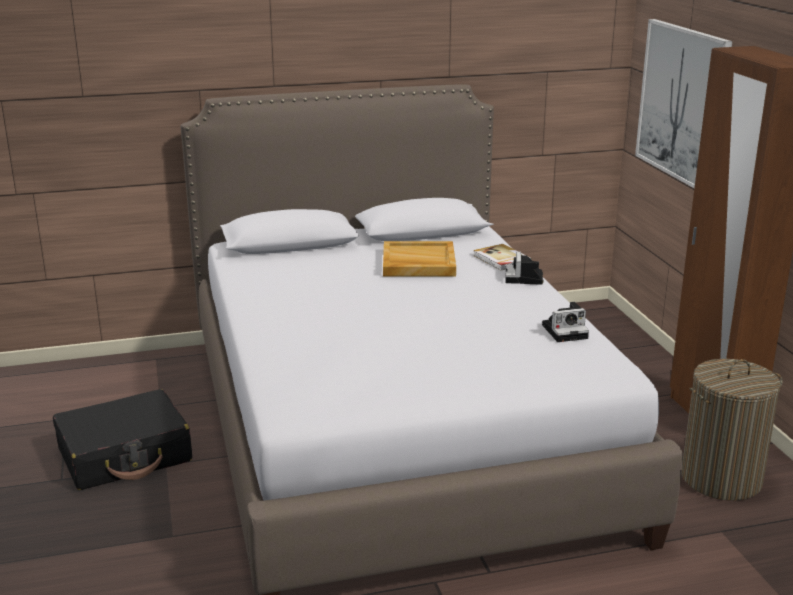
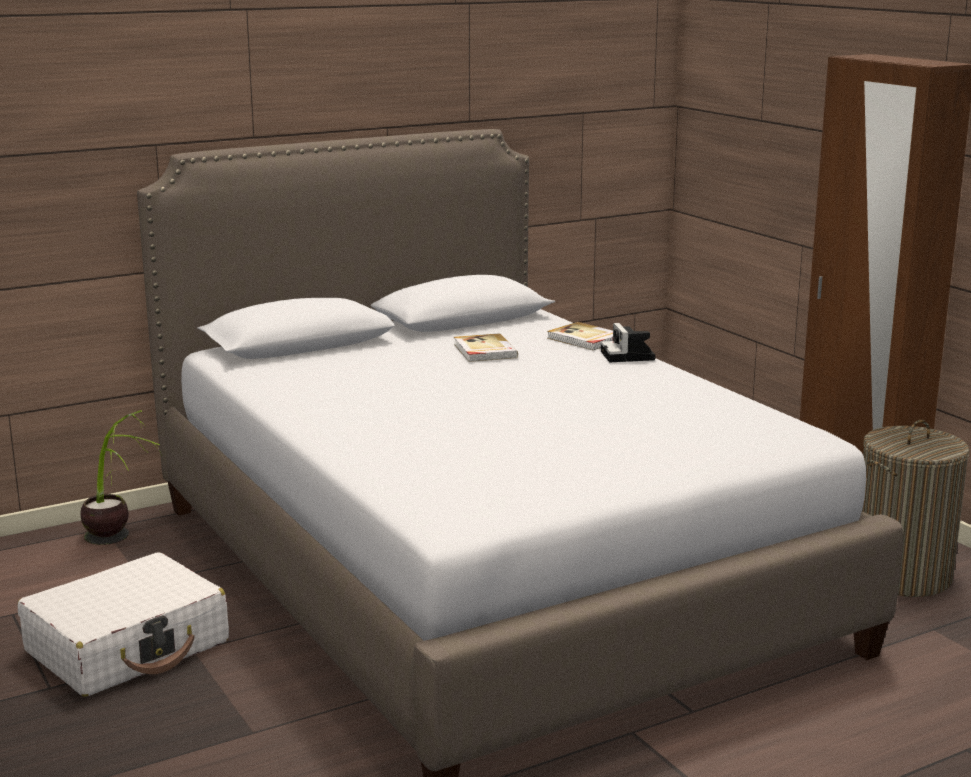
camera: 15 degrees left, 5 degrees down
(125, 455) = (128, 647): black suitcase -> white suitcase
(159, 373) = (119, 544): none -> potted plant
(418, 263) = (484, 351): beige tray -> book
(566, 331) = (721, 403): camera -> none
(682, 103) = (762, 138): picture -> none

